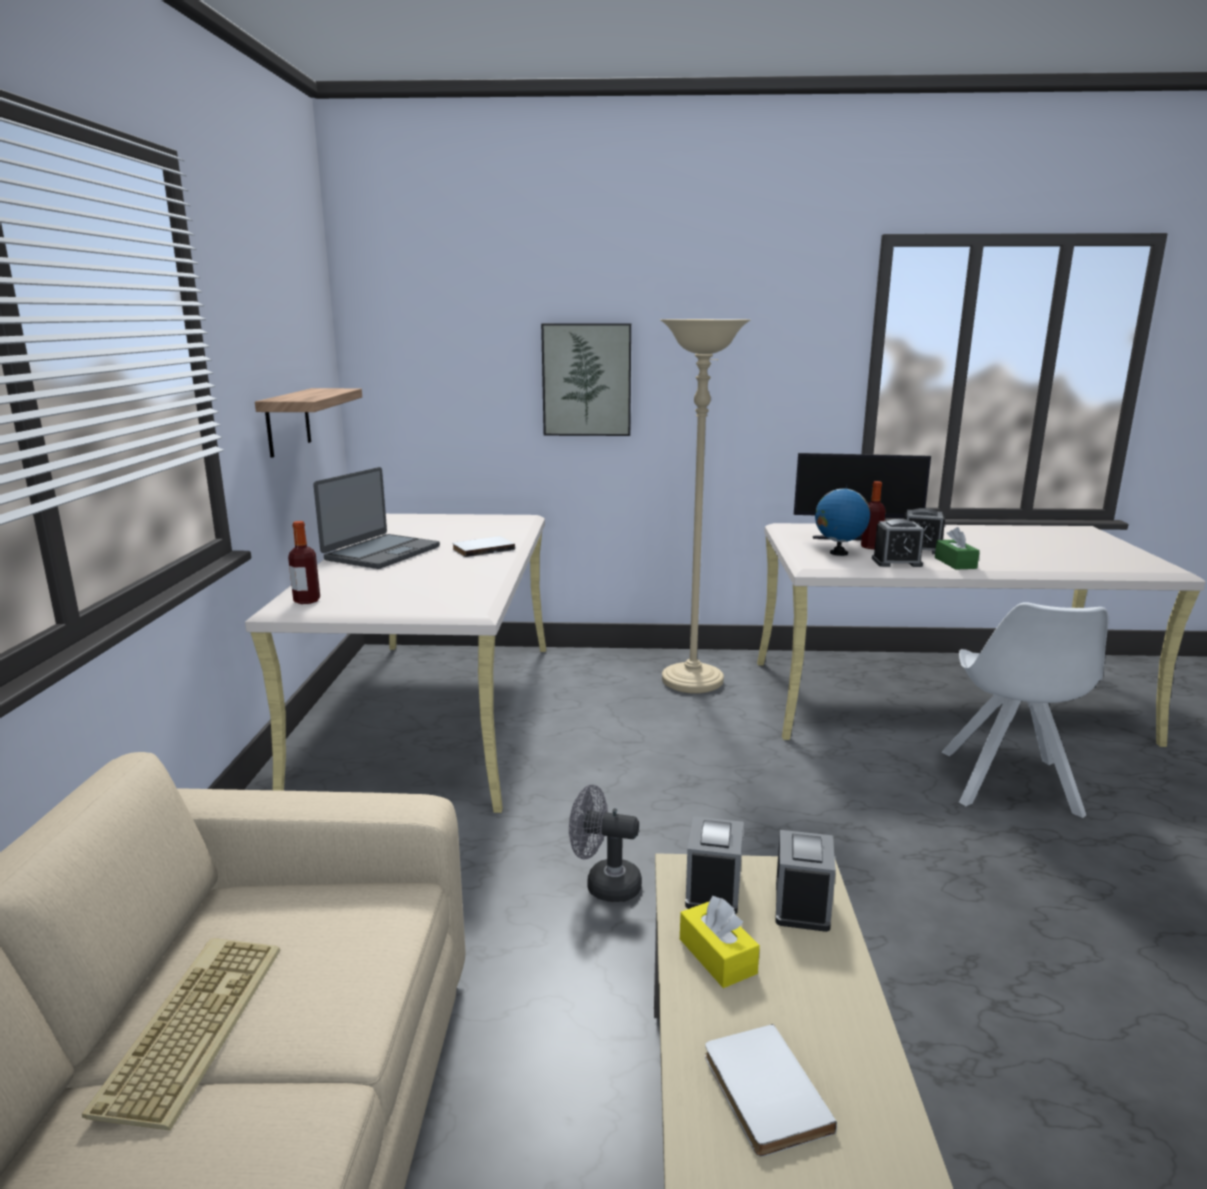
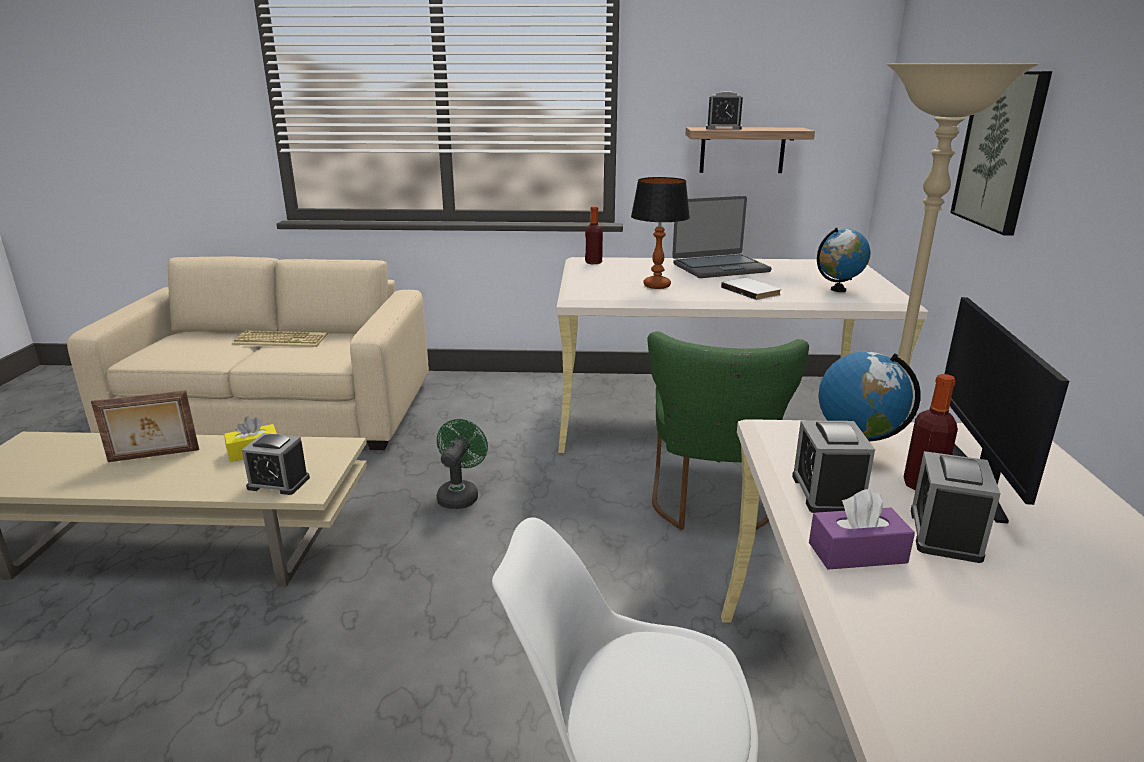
camera: 90 degrees right, 5 degrees up
(381, 553) = (720, 267): laptop -> laptop turned 45 degrees counterclockwise
(445, 577) = (656, 285): none -> table lamp
(490, 527) = (838, 290): none -> globe
(604, 884) = (460, 495): grey fan -> green fan
(620, 730) = (711, 504): none -> green chair
(713, 889) = (315, 454): alarm clock -> alarm clock (723, 128)
(761, 1093) = (154, 456): white book -> picture frame
(955, 563) = (857, 553): green tissue box -> purple tissue box

